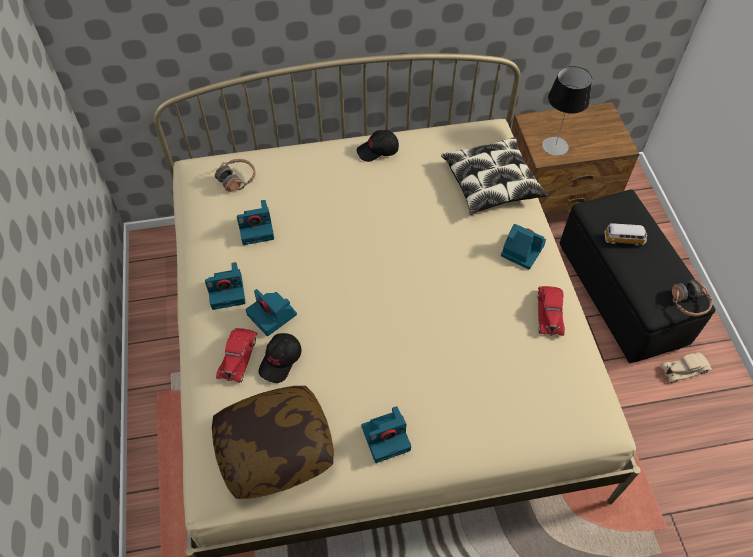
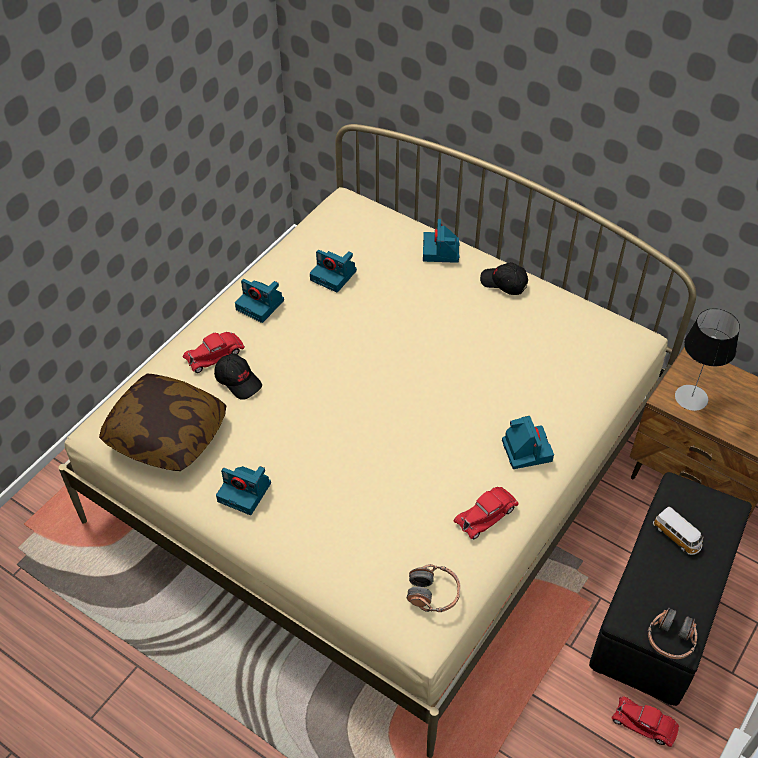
camera: 45 degrees right, 5 degrees down
(237, 179) = (364, 229): headphones -> headphones (433, 593)
(273, 315) = (271, 345): camera -> camera (441, 251)
(281, 361) = (238, 381): black cap -> black cap turned 120 degrees counterclockwise
(491, 183) = (572, 379): pillow -> none
(684, 369) = (644, 723): beige toy car -> red toy car

